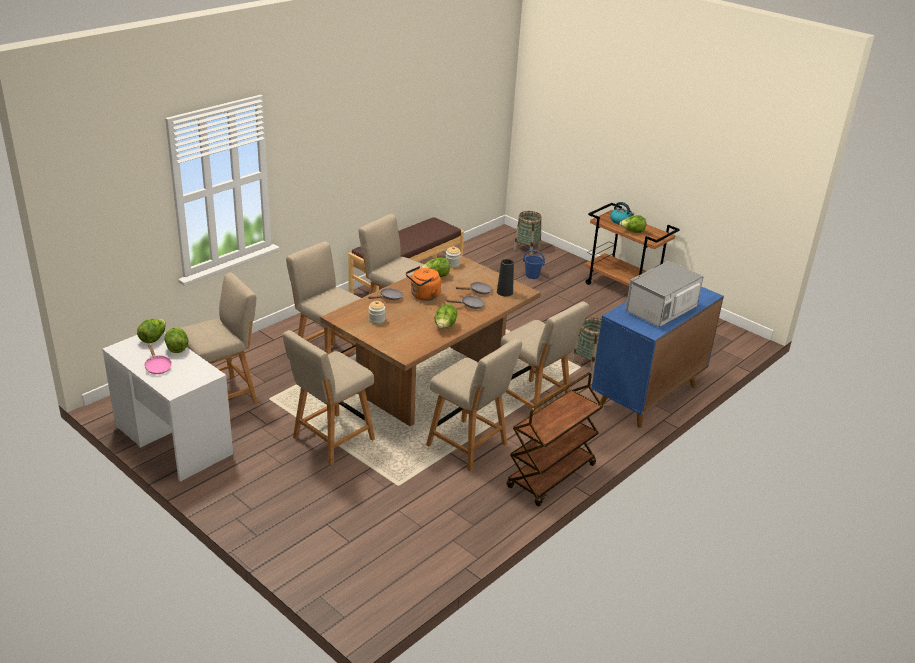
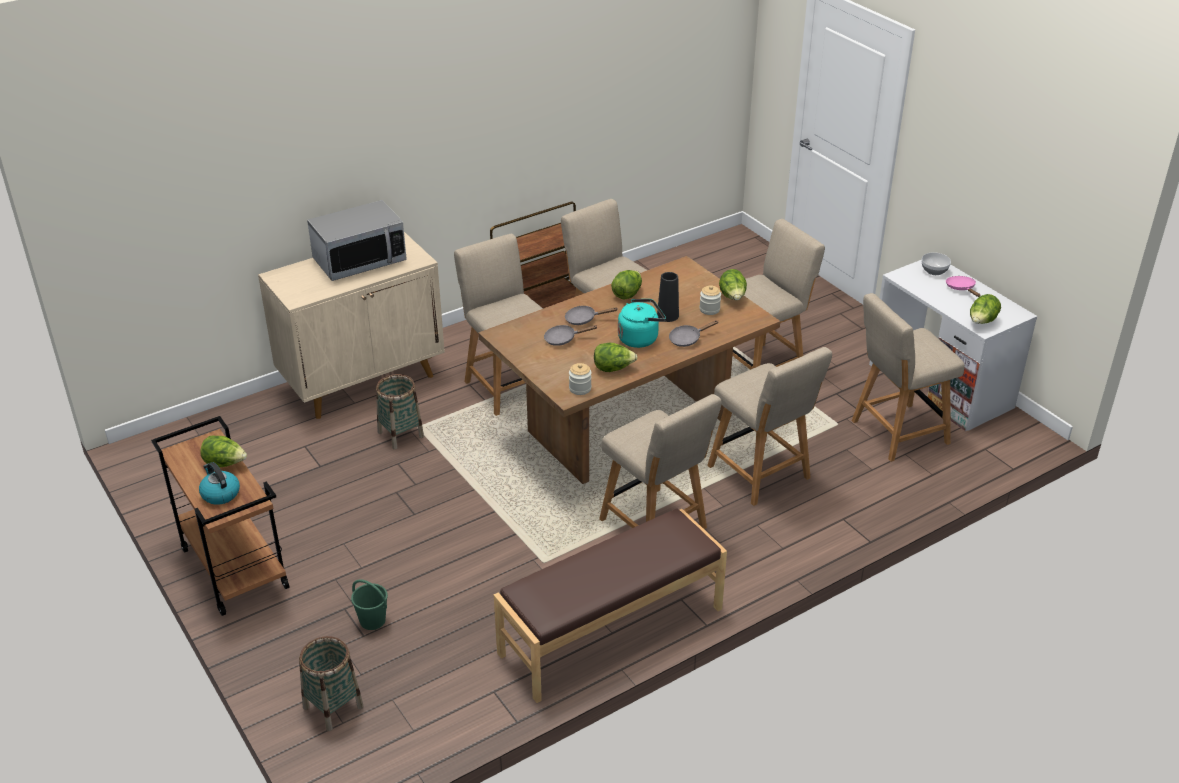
camera: 165 degrees left, 5 degrees up
(176, 382) = (934, 270): none -> bowl
(177, 348) = (948, 308): lettuce -> lettuce (732, 297)
(423, 296) = (640, 338): orange kettle -> turquoise kettle
(504, 292) = (527, 335): black vase -> black vase (667, 315)
(532, 276) = (372, 620): blue bucket -> green bucket
(647, 396) = (363, 381): blue cabinet -> beige cabinet

